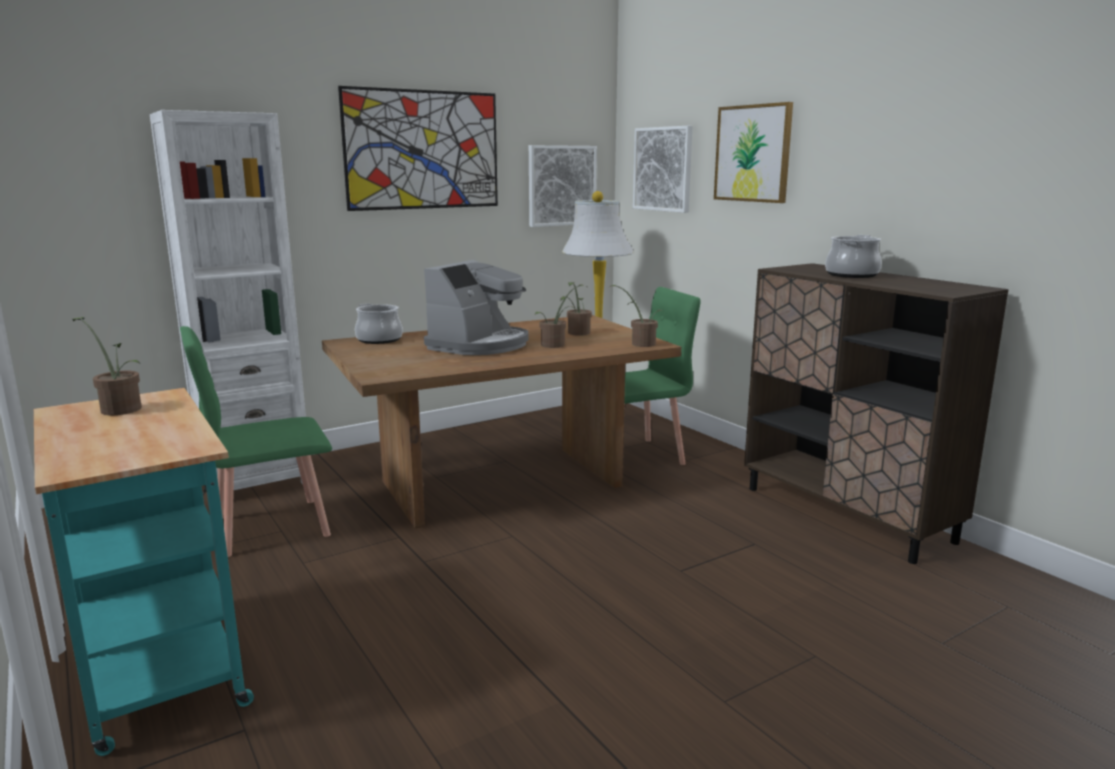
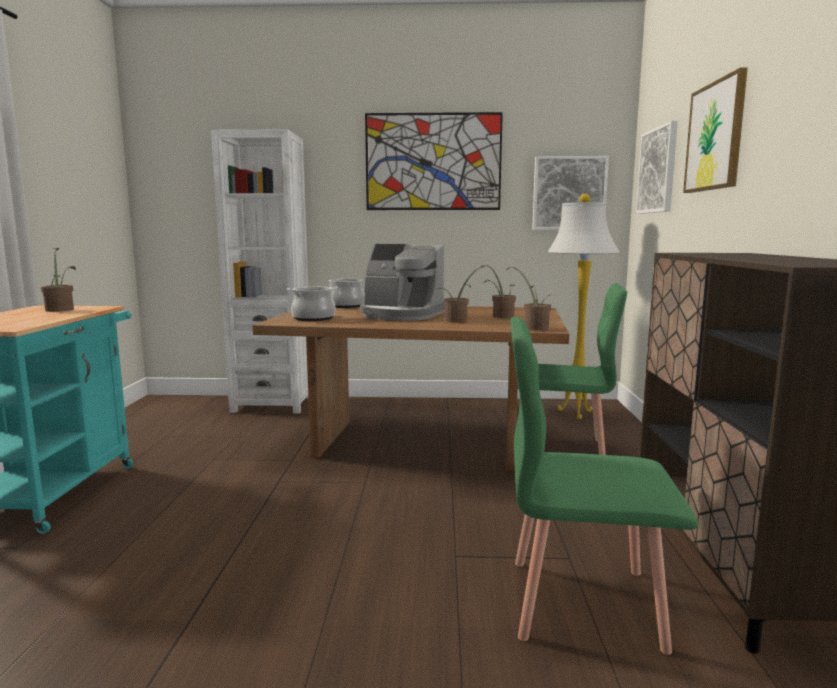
camera: 35 degrees right, 5 degrees down
(270, 526) = (234, 432): green chair -> green chair (581, 601)
(480, 345) = (401, 315): coffee machine -> coffee machine turned 45 degrees clockwise
(851, 275) = (748, 256): cooking pot -> cooking pot (313, 318)

